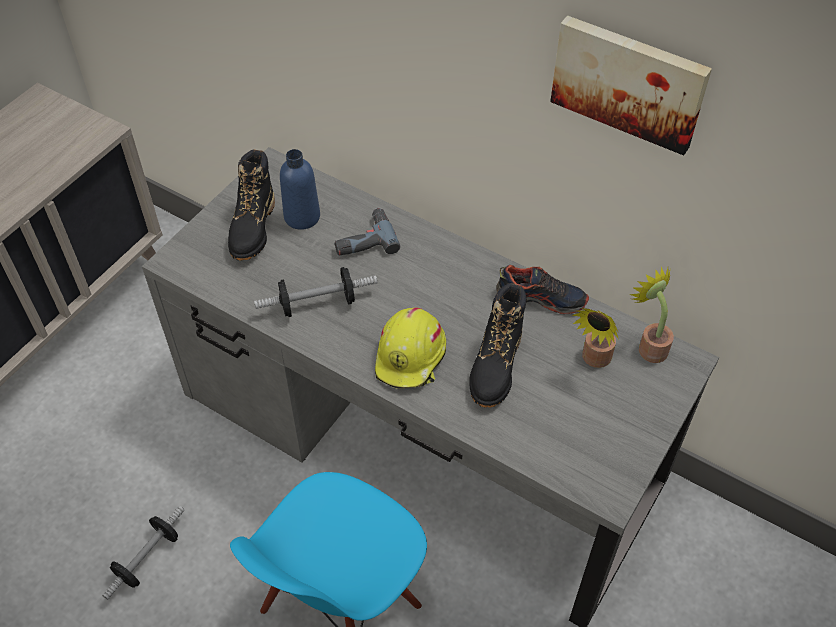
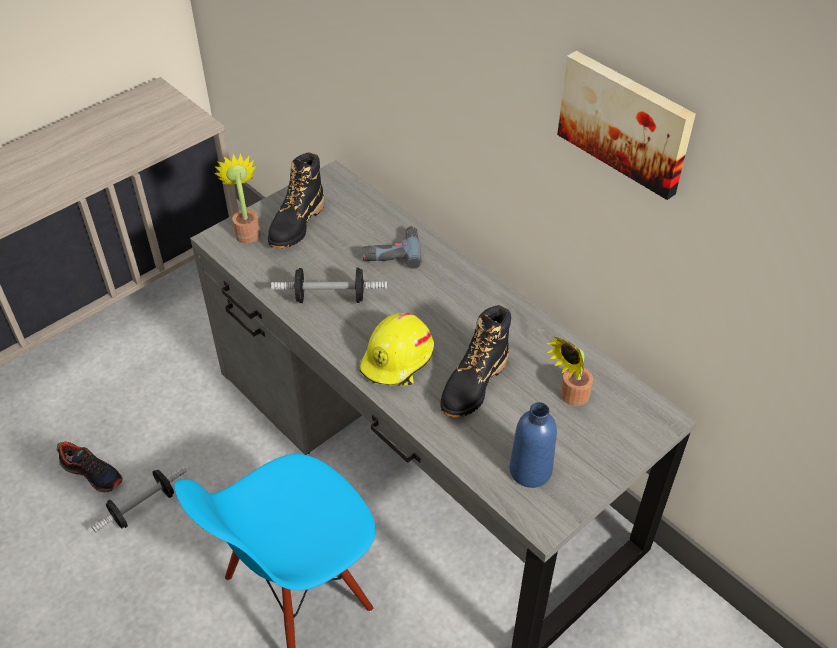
camera: 15 degrees right, 5 degrees down
(302, 217) = (343, 223): blue bottle -> blue bottle (530, 470)
(541, 297) = (539, 332): shoe -> shoe (92, 473)
(649, 346) = (629, 396): potted plant -> potted plant (247, 231)

